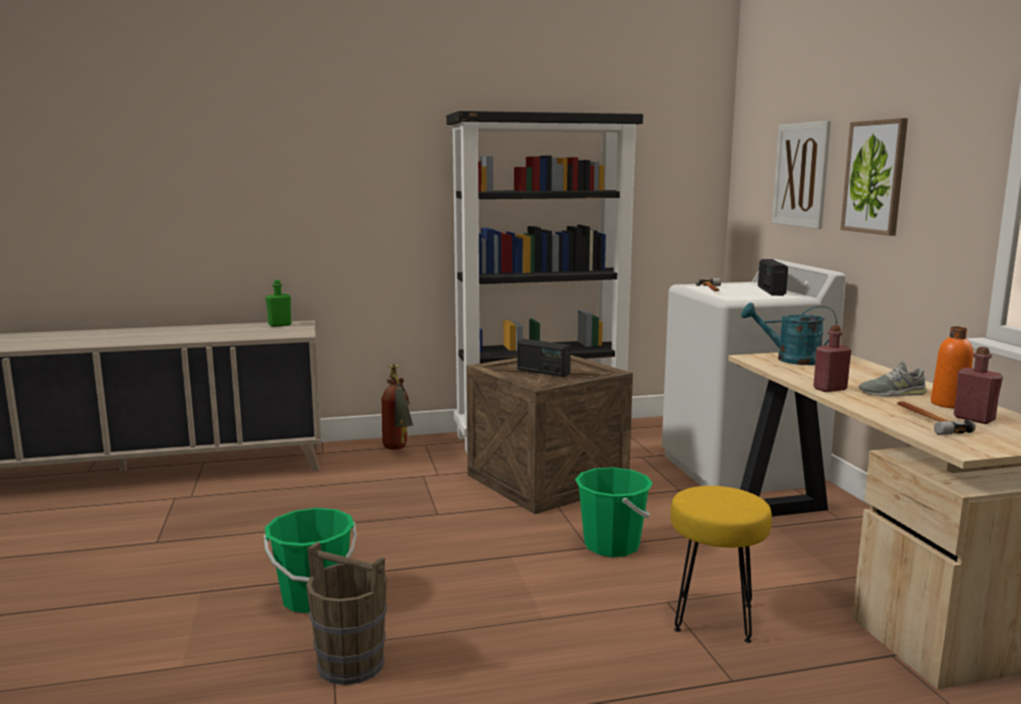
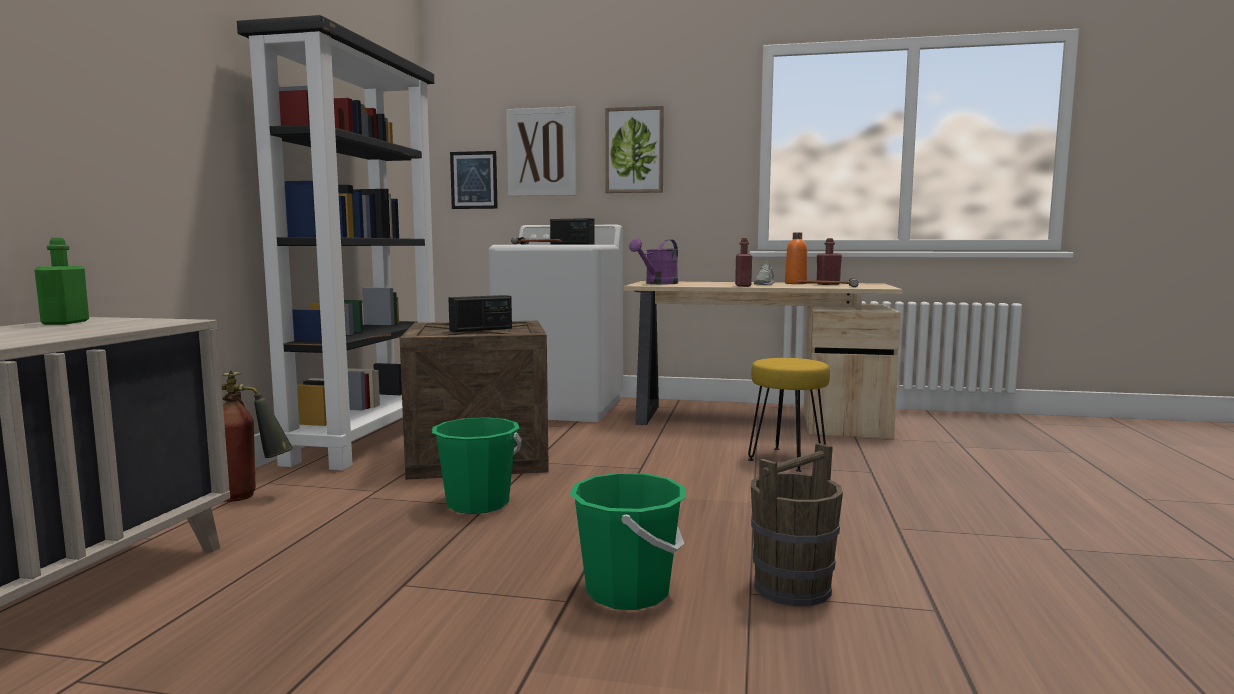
camera: 65 degrees left, 5 degrees down
(612, 545) = (646, 461): green bucket -> green bucket (478, 503)
(754, 202) = (474, 180): none -> picture
(790, 359) = (658, 283): turquoise watering can -> purple watering can

